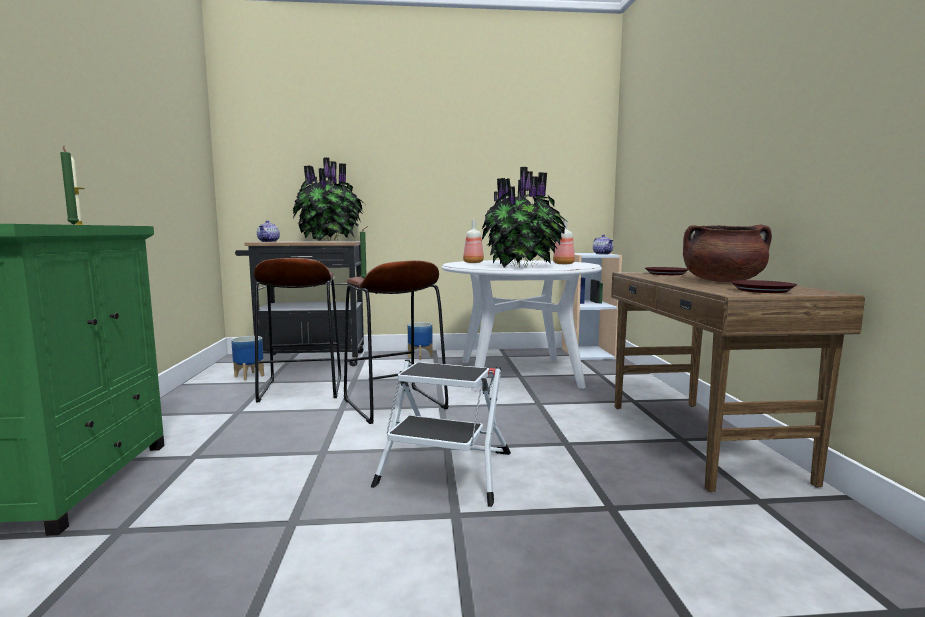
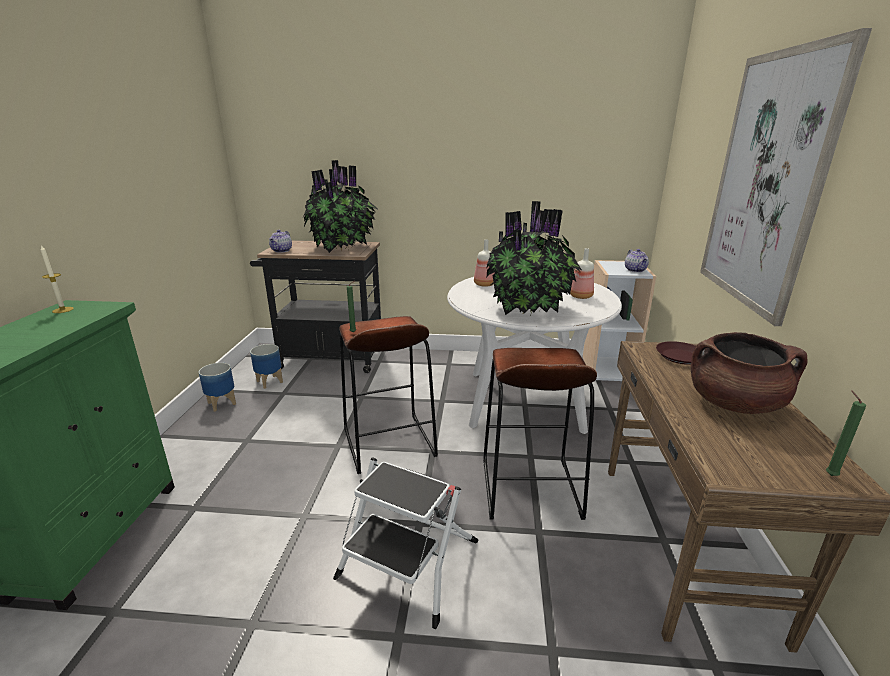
camera: 10 degrees right, 15 degrees up
(73, 224) = (41, 337): green candle -> green candle (829, 474)
(301, 389) = (310, 408): brown stool -> brown stool (529, 488)
(420, 357) = (434, 361): planter -> planter (222, 403)
(707, 136) = (767, 182): none -> picture
(761, 290) = (764, 460): brown plate -> none

